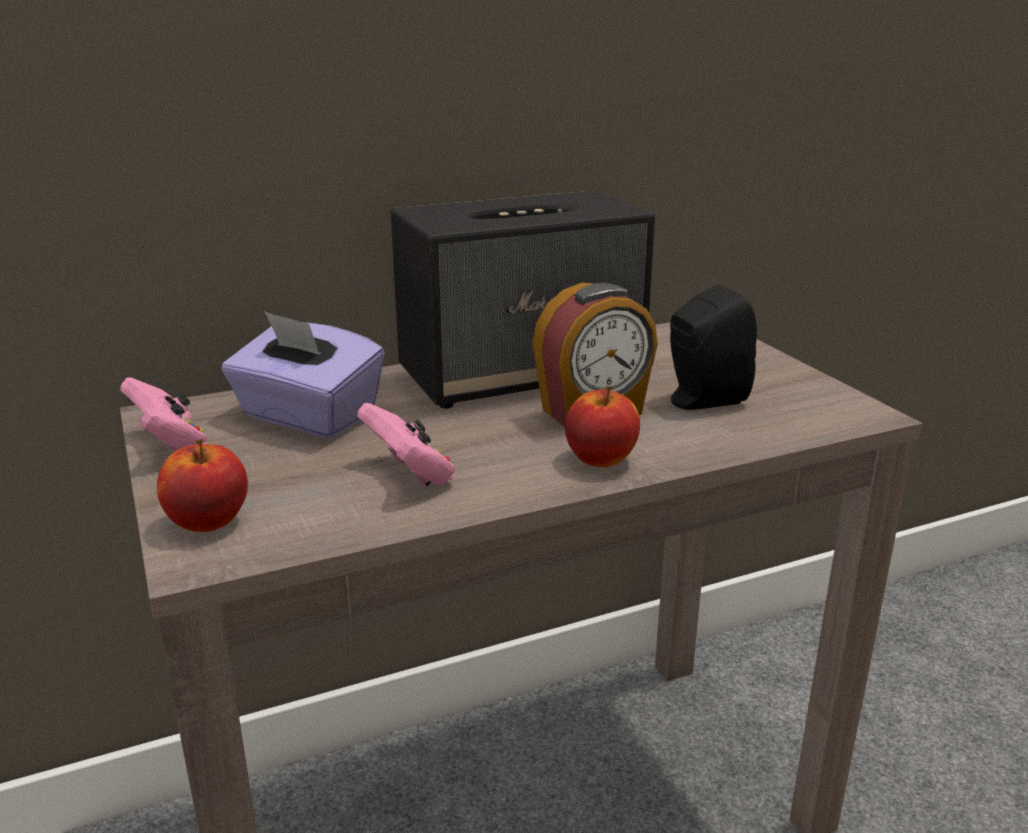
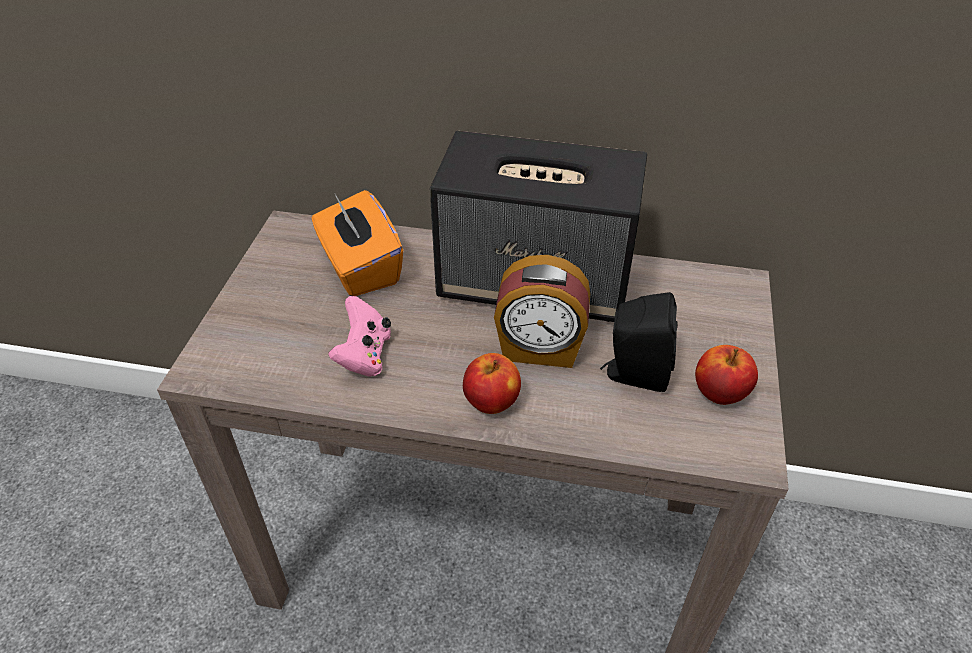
camera: 35 degrees right, 20 degrees up
(170, 444) = (267, 260): pink game controller -> none
(207, 522) = (228, 342): apple -> apple (719, 393)
(307, 417) = (360, 268): purple tissue box -> orange tissue box

